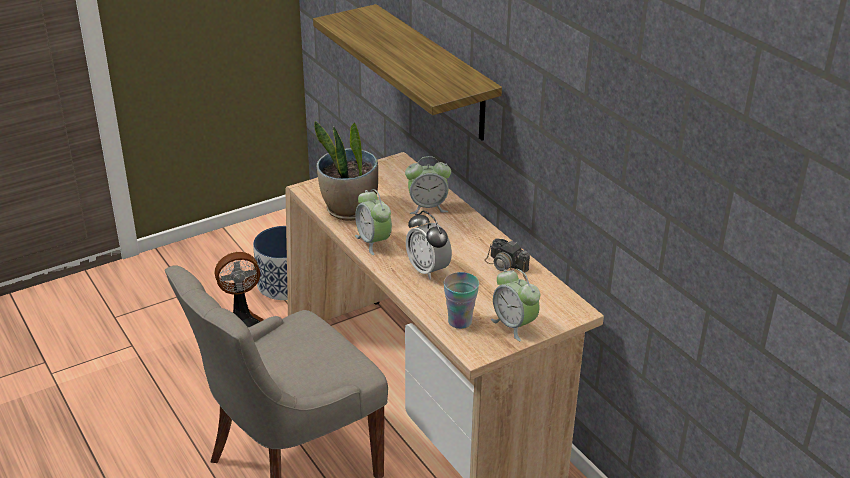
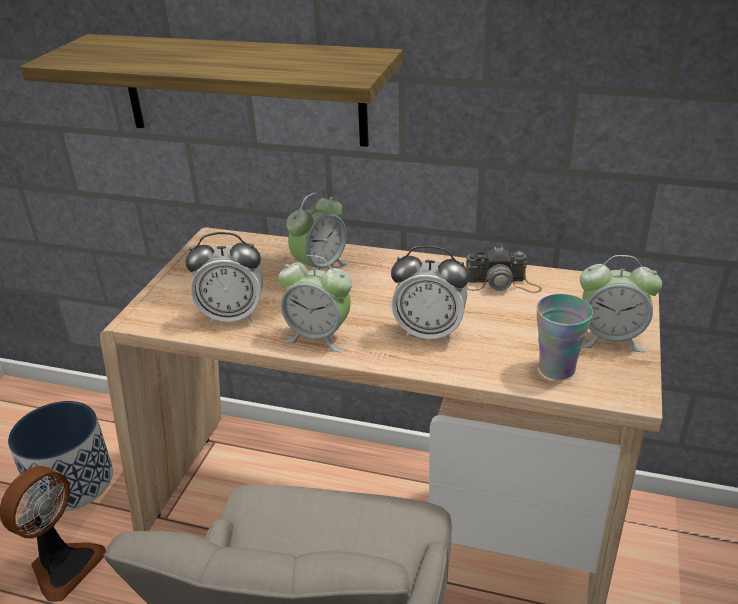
camera: 40 degrees left, 0 degrees up
(349, 210) = (232, 316): potted plant -> alarm clock

